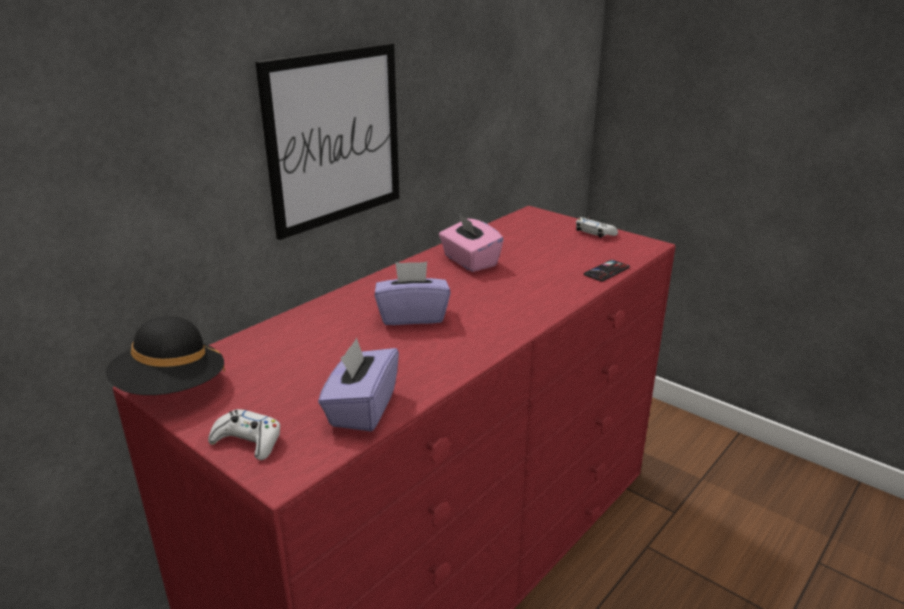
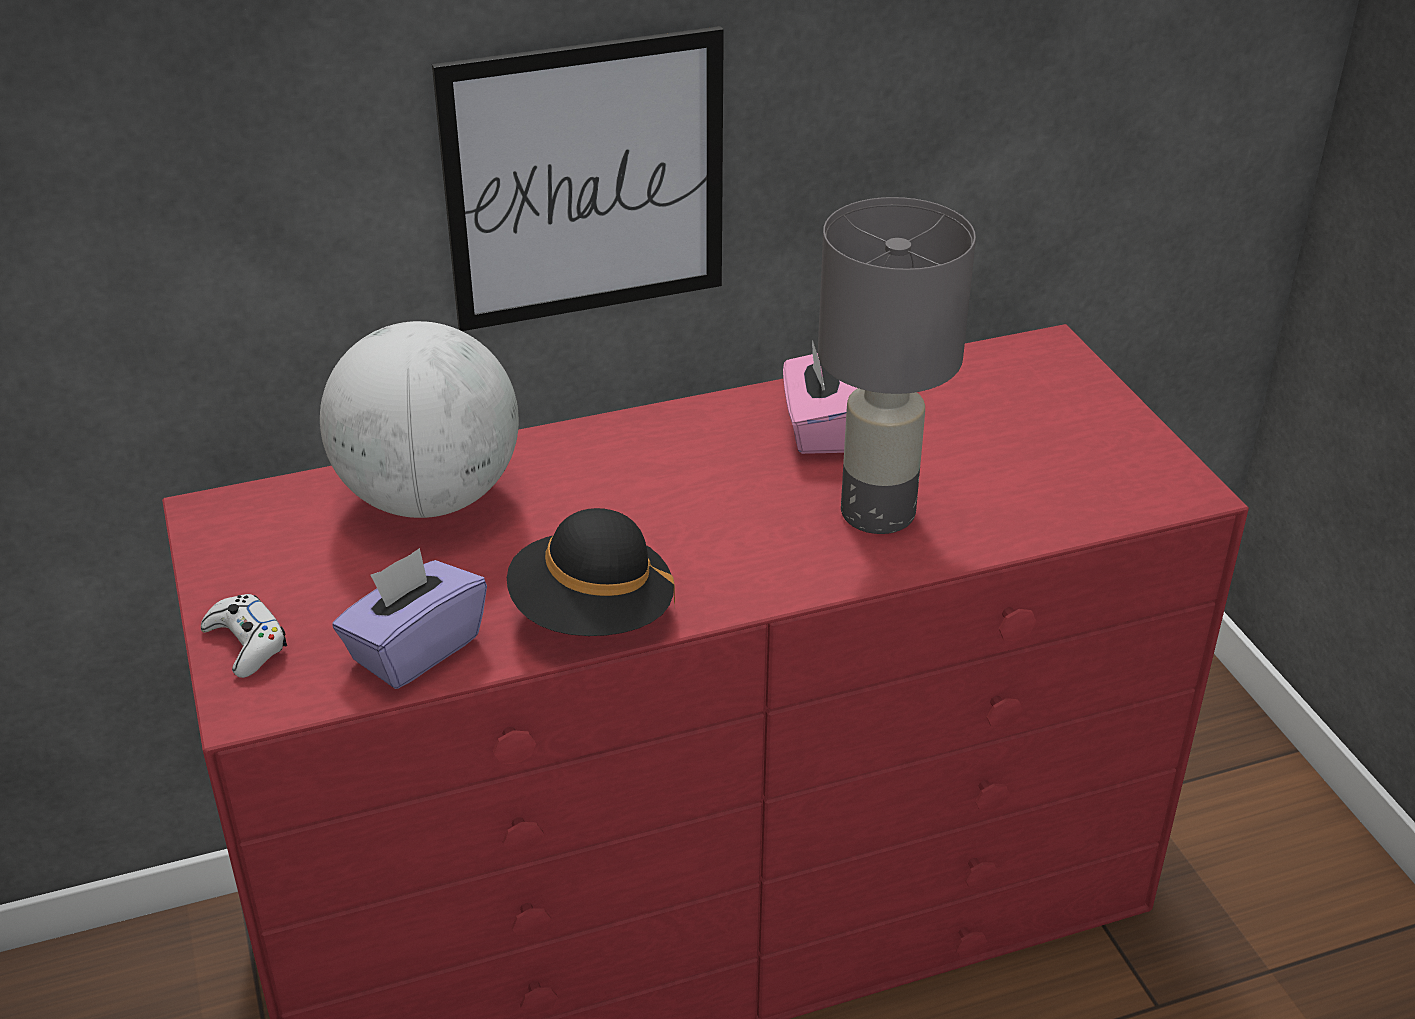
camera: 30 degrees right, 10 degrees up
(171, 389) = (221, 528): black hat -> black hat (592, 615)
(295, 339) = (430, 498): none -> globe
(412, 316) = (625, 513): purple tissue box -> none
(533, 283) = (877, 511): none -> grey table lamp
(594, 233) = (1116, 431): white game controller -> none
(607, 271) = (1037, 527): phone -> none

